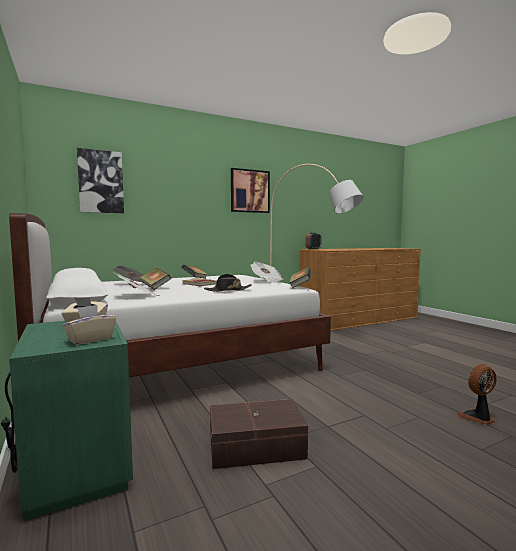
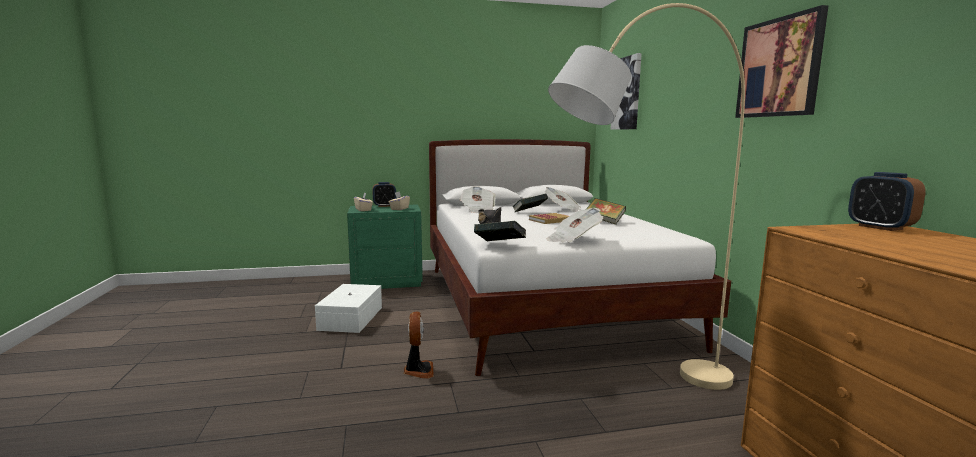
camera: 105 degrees right, 5 degrees up
(38, 336) = (384, 206): none -> alarm clock
(257, 447) = (349, 318): brown storage box -> white storage box
(477, 418) = (245, 440): fan -> fan (418, 370)

